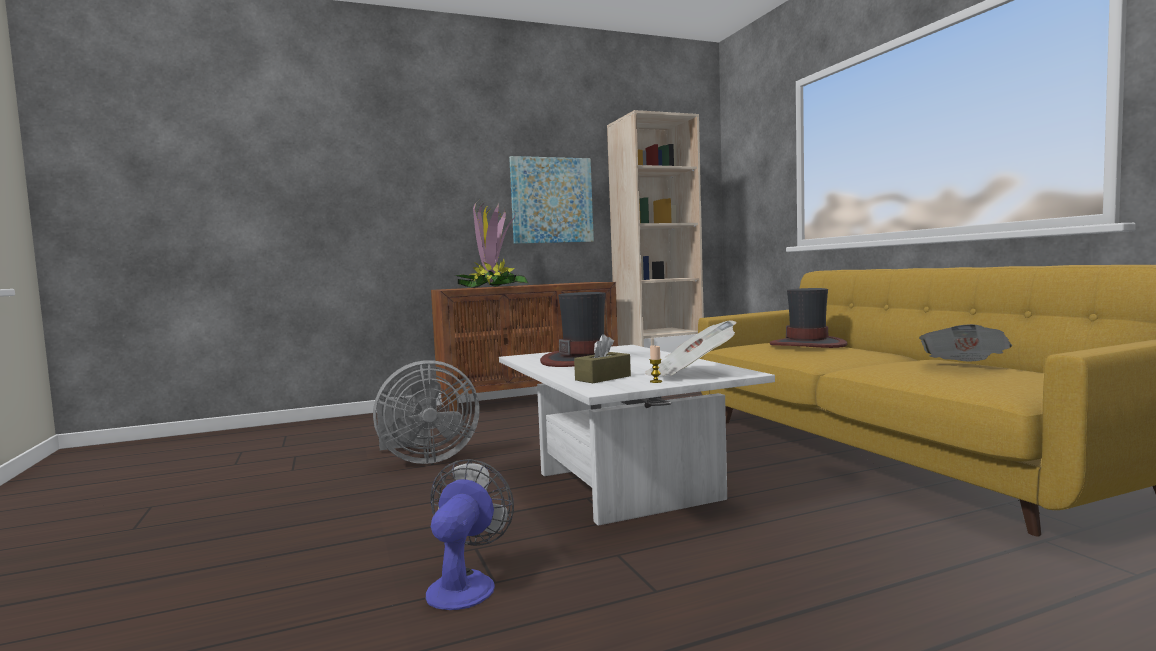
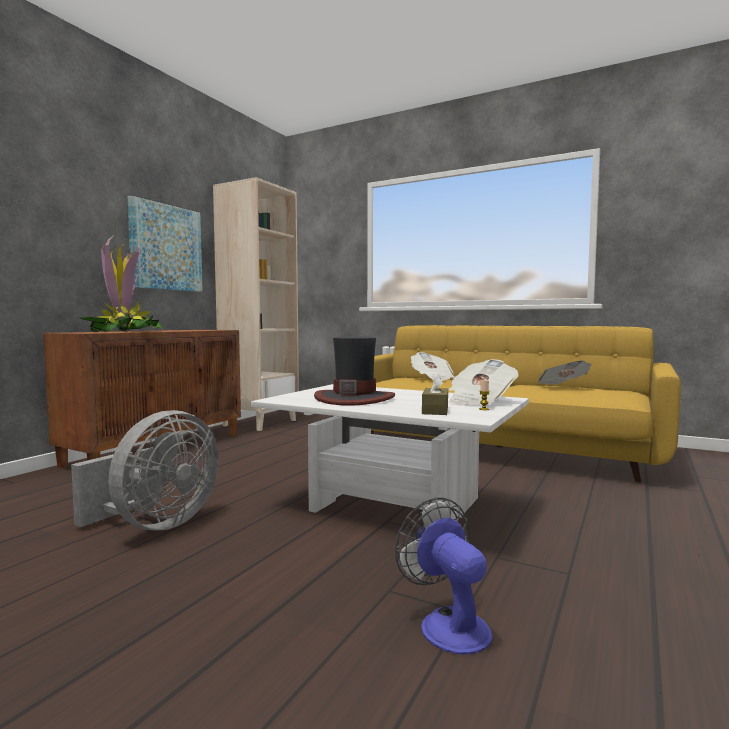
camera: 40 degrees left, 0 degrees up
(808, 344) = (432, 379): hat -> newspaper

